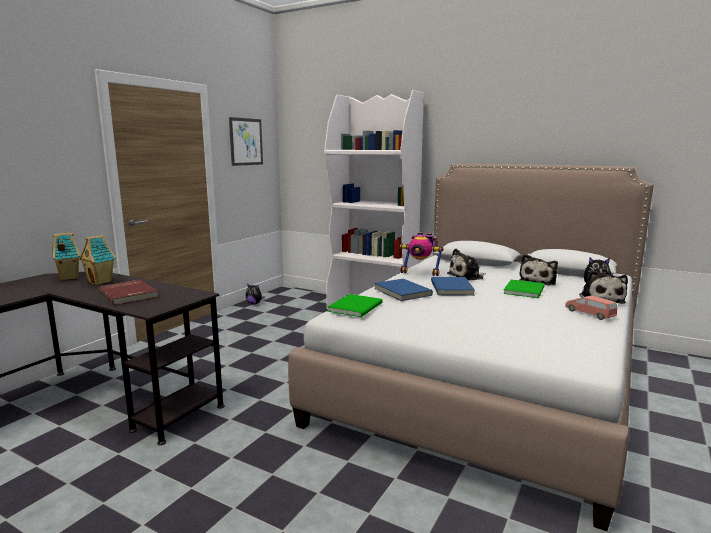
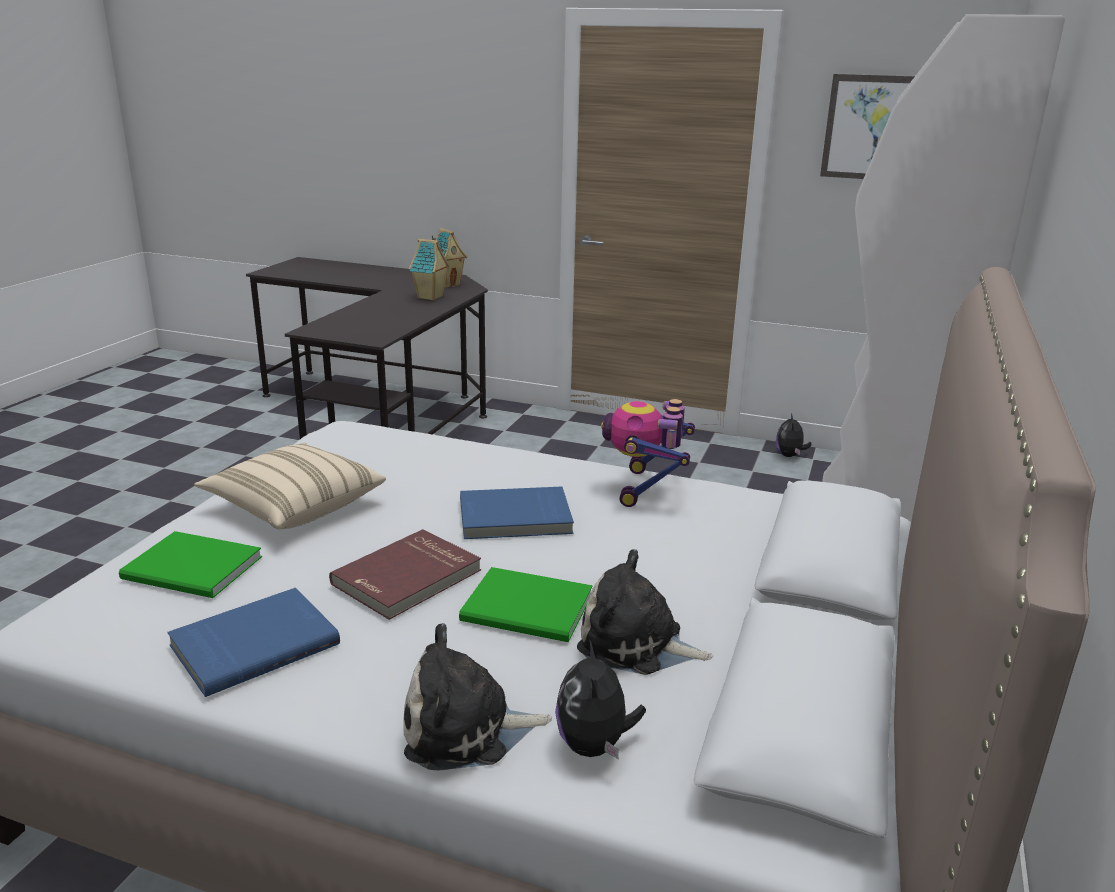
camera: 80 degrees right, 10 degrees up
(129, 294) = (375, 314): red book -> red book (408, 578)
(357, 307) = (375, 438): green book -> green book (194, 570)
(401, 292) = (467, 467): blue book -> blue book (254, 644)
(444, 323) = (294, 506): none -> beige pillow
(467, 276) = (639, 541): plush toy -> none
(590, 314) = (331, 680): pink toy car -> none

